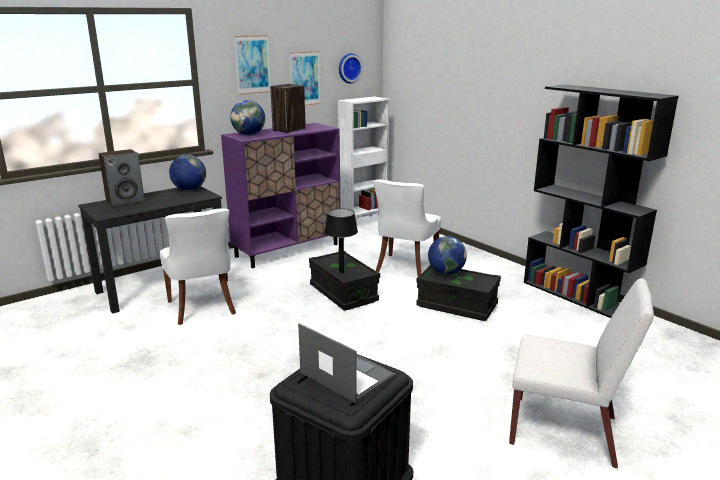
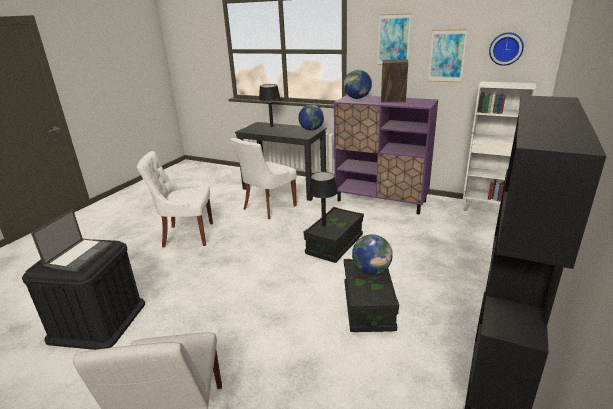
camera: 65 degrees right, 5 degrees up
(125, 201) = (272, 126): speaker -> black table lamp
(405, 267) = (415, 257): white chair -> white chair (186, 235)

